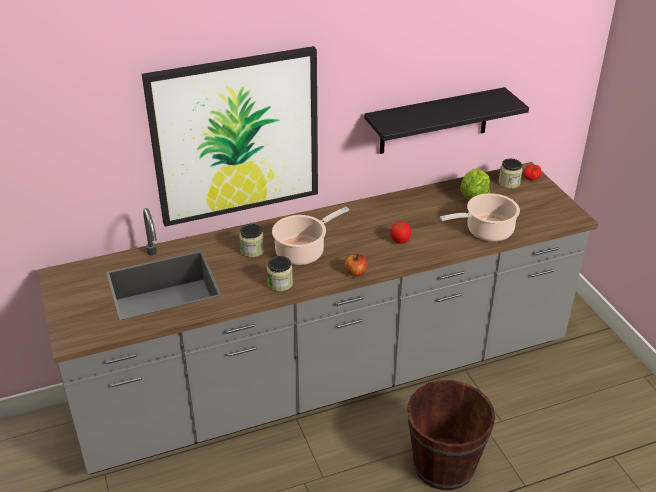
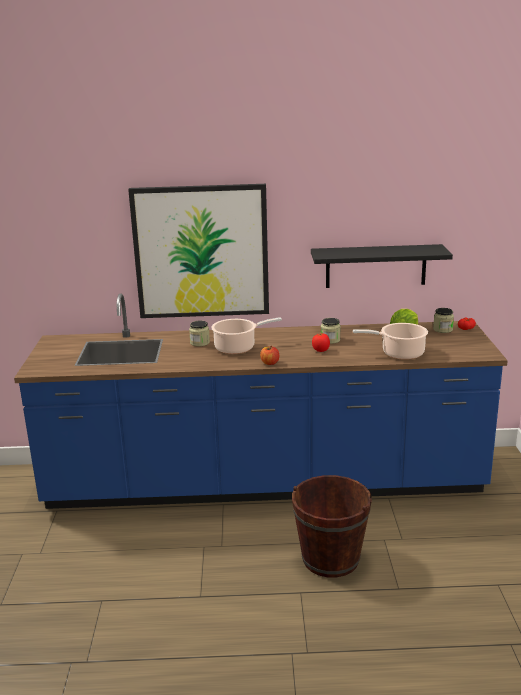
camera: 20 degrees right, 15 degrees down
(280, 283) = (205, 362): jar -> jar (330, 340)
(328, 379) = (264, 484): grey counter -> blue counter

